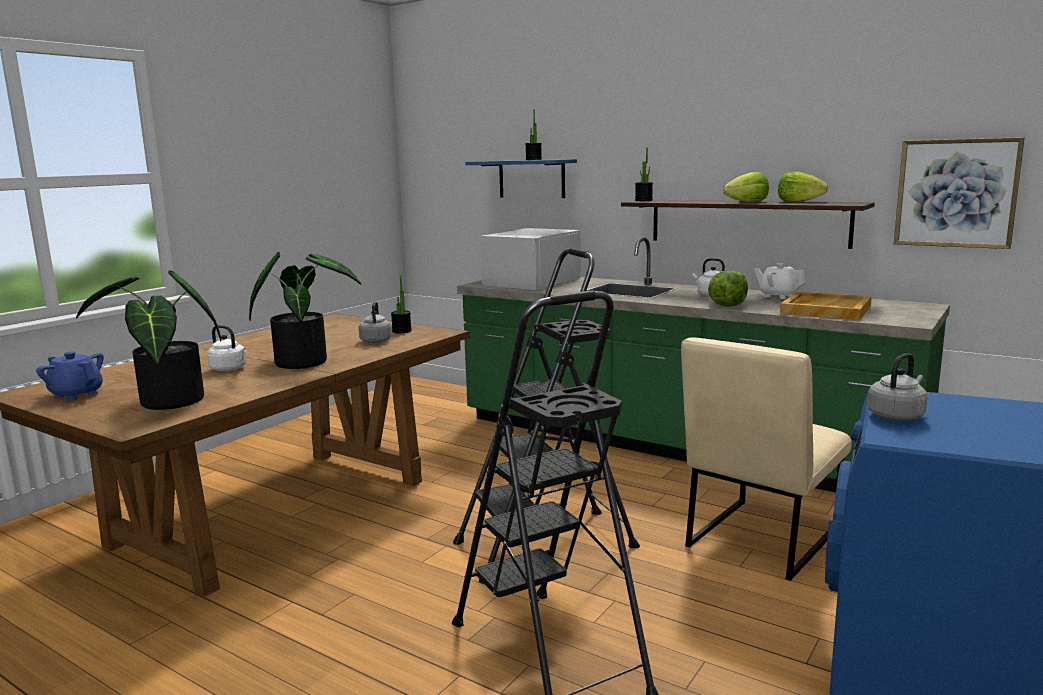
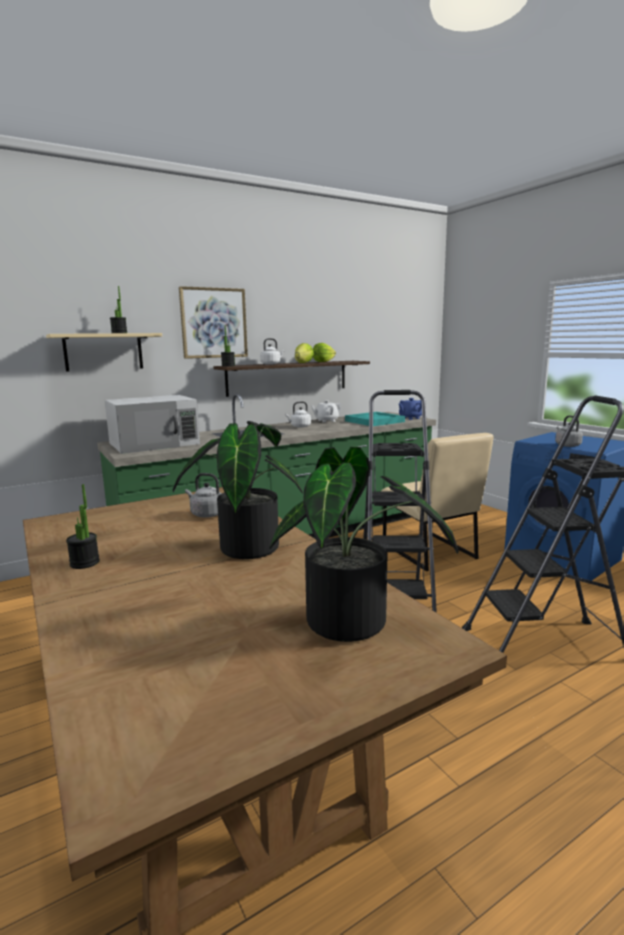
camera: 65 degrees left, 0 degrees up
(76, 394) = (222, 707): blue teapot -> blue teapot (410, 418)
(230, 369) = (224, 584): white kettle -> white kettle (271, 364)
(401, 331) = (185, 503): potted plant -> potted plant (84, 563)
(531, 178) = (103, 352): blue shelf -> beige shelf
(531, 281) = (155, 443): white microwave -> white microwave turned 90 degrees counterclockwise
(727, 305) = (336, 428): lettuce -> none
(825, 309) = (373, 421): beige tray -> turquoise tray
(956, 193) = (384, 354): picture -> picture (214, 323)

